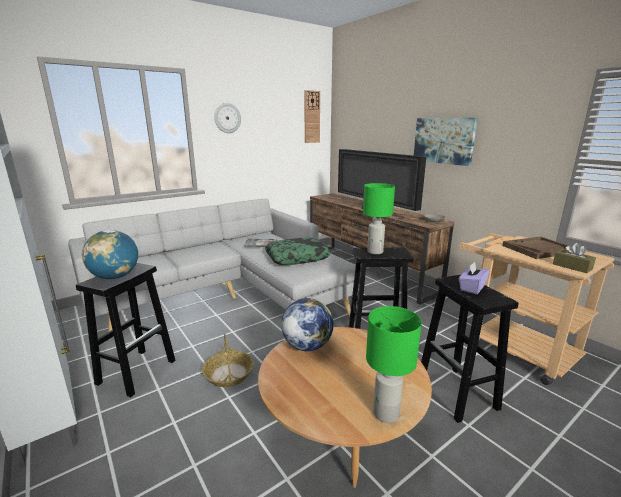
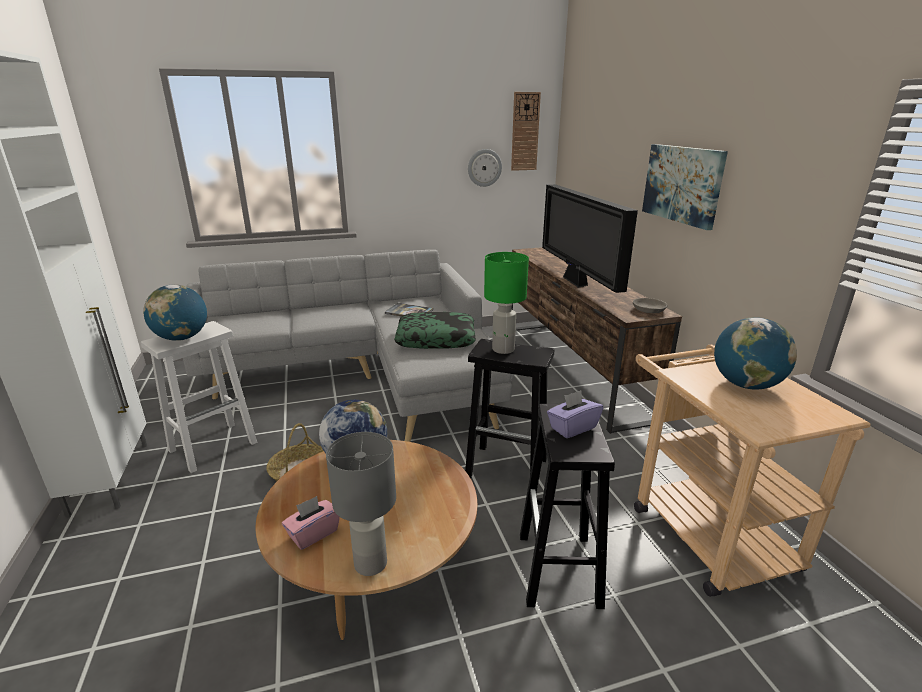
camera: 20 degrees right, 5 degrees up
(137, 371) = (214, 446): black stool -> white stool
(227, 118) = (392, 136): wall clock -> wall clock (484, 167)
(324, 404) = (313, 533): none -> pink tissue box
(386, 414) = (370, 564): green table lamp -> grey table lamp
(538, 249) = (745, 385): brown tray -> globe
(572, 266) = (761, 424): brown tissue box -> none

